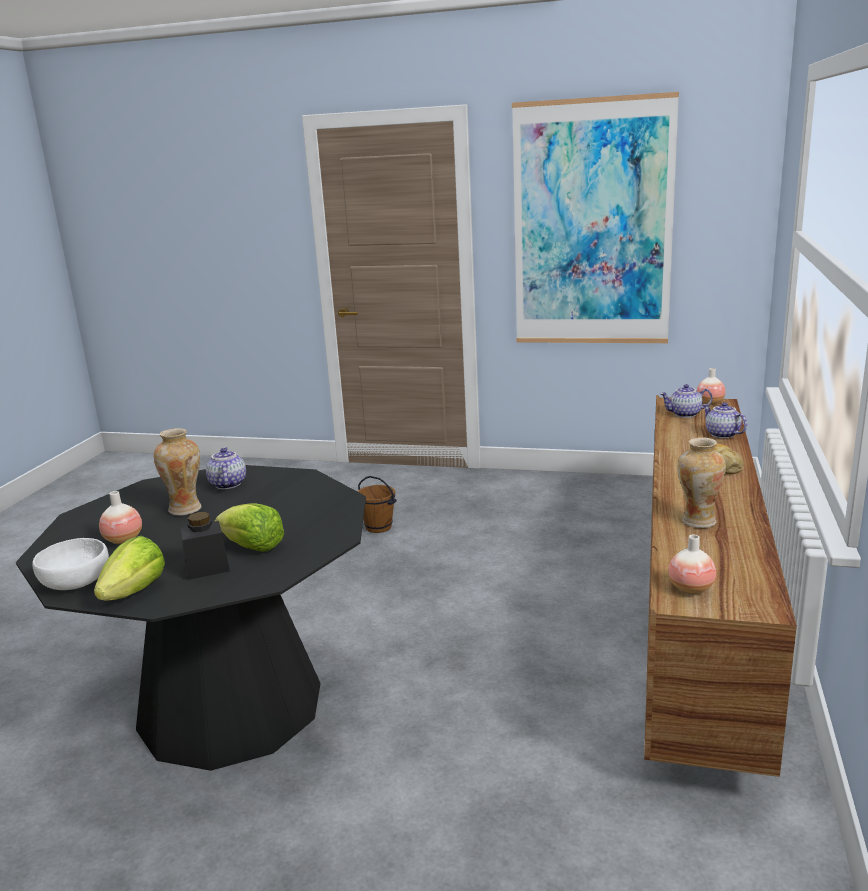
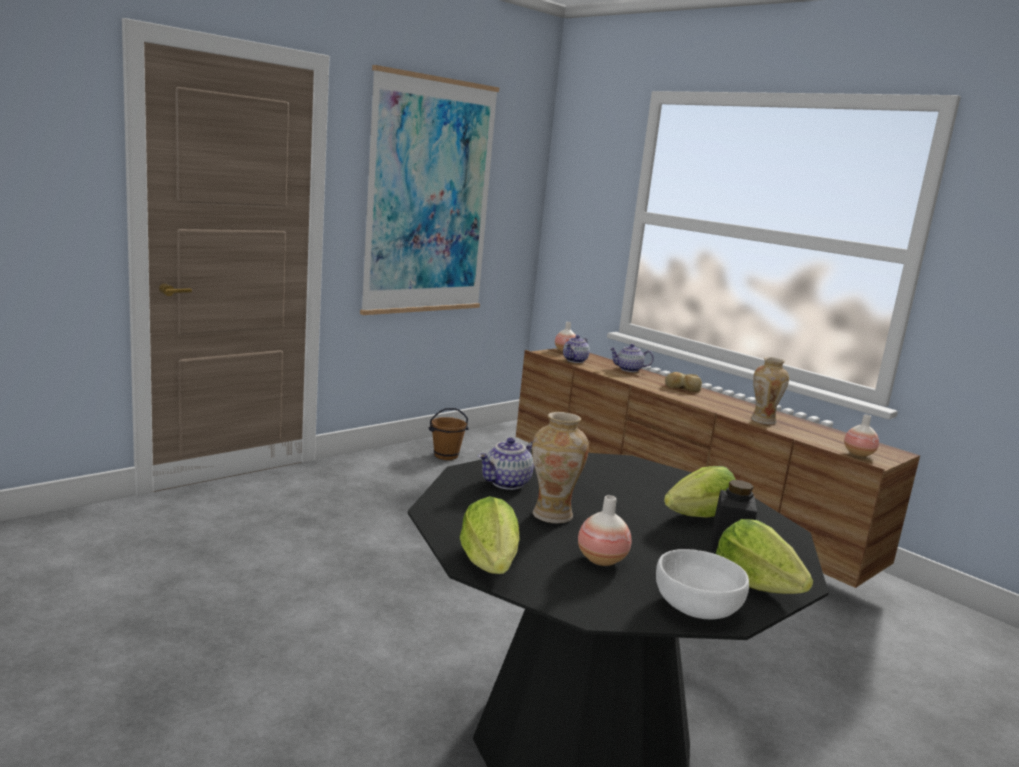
camera: 60 degrees left, 5 degrees down
(83, 517) = (490, 564): none -> lettuce
(227, 484) = (507, 483): teapot -> teapot turned 60 degrees counterclockwise
(379, 527) = (341, 539): brown bucket -> brown bucket (446, 455)

